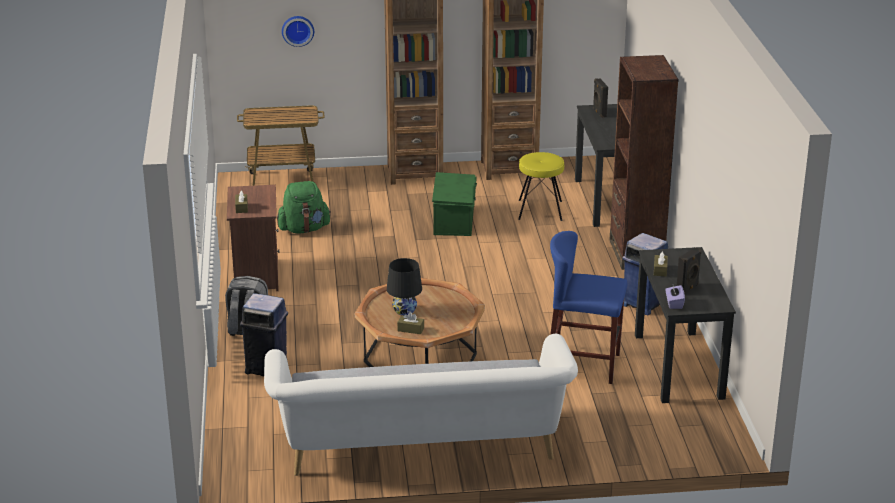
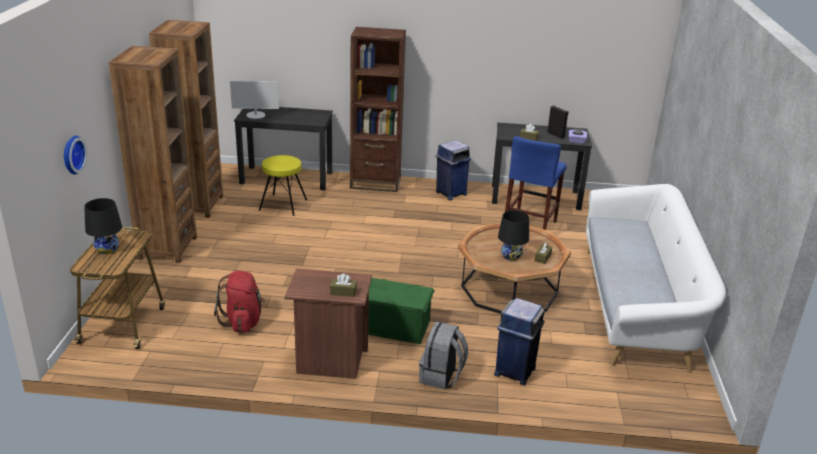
camera: 80 degrees left, 0 degrees up
(282, 113) = (107, 249): none -> black table lamp
(304, 229) = (243, 322): green backpack -> red backpack
(455, 221) = (277, 242): green storage box -> green storage box (393, 326)
(599, 113) = (256, 115): black speaker -> monitor

